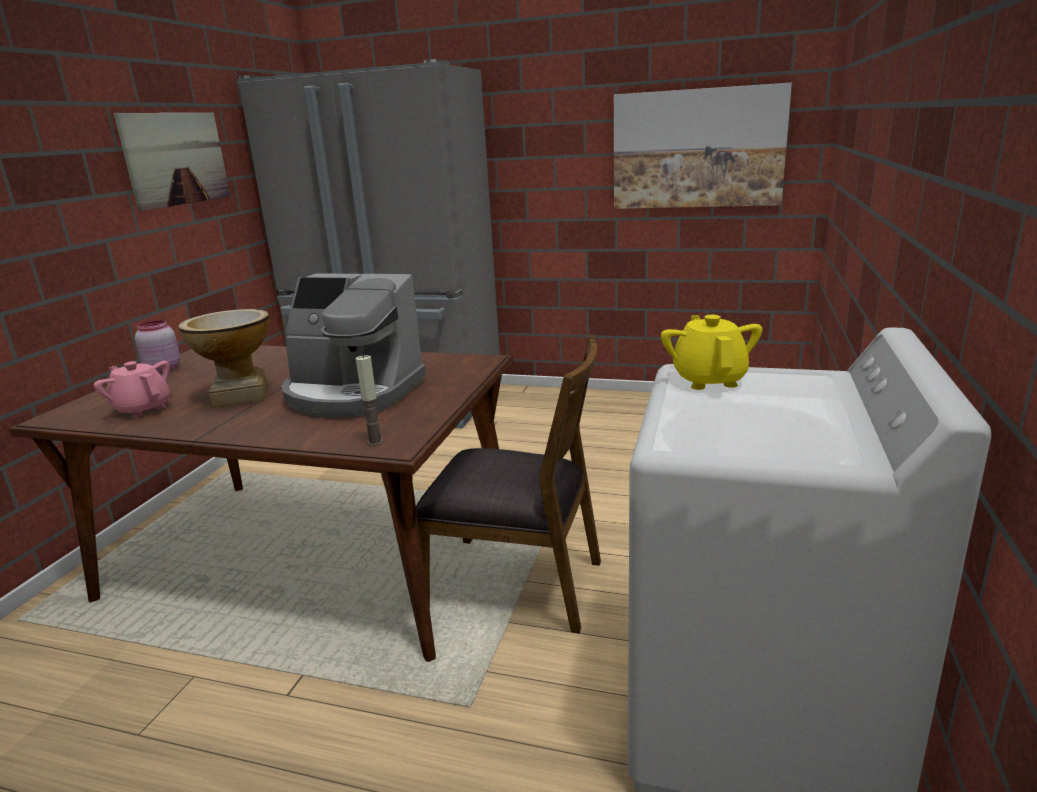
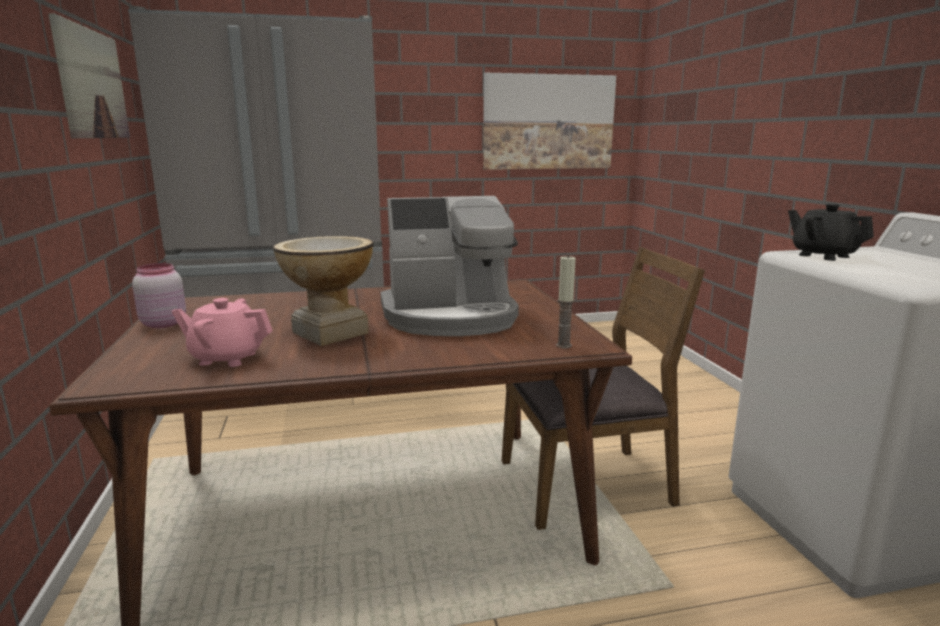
camera: 30 degrees left, 5 degrees down
(709, 380) = (823, 256): yellow teapot -> black teapot

